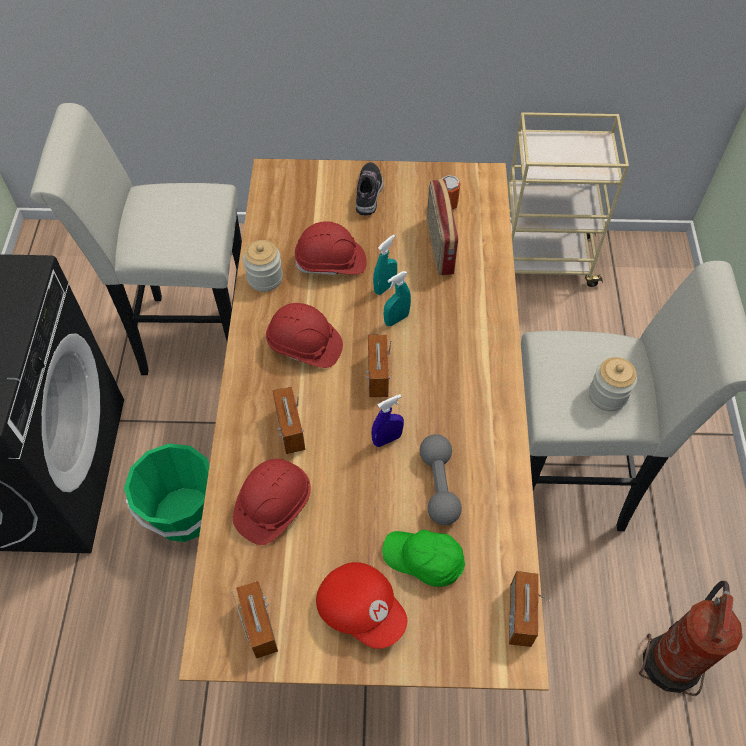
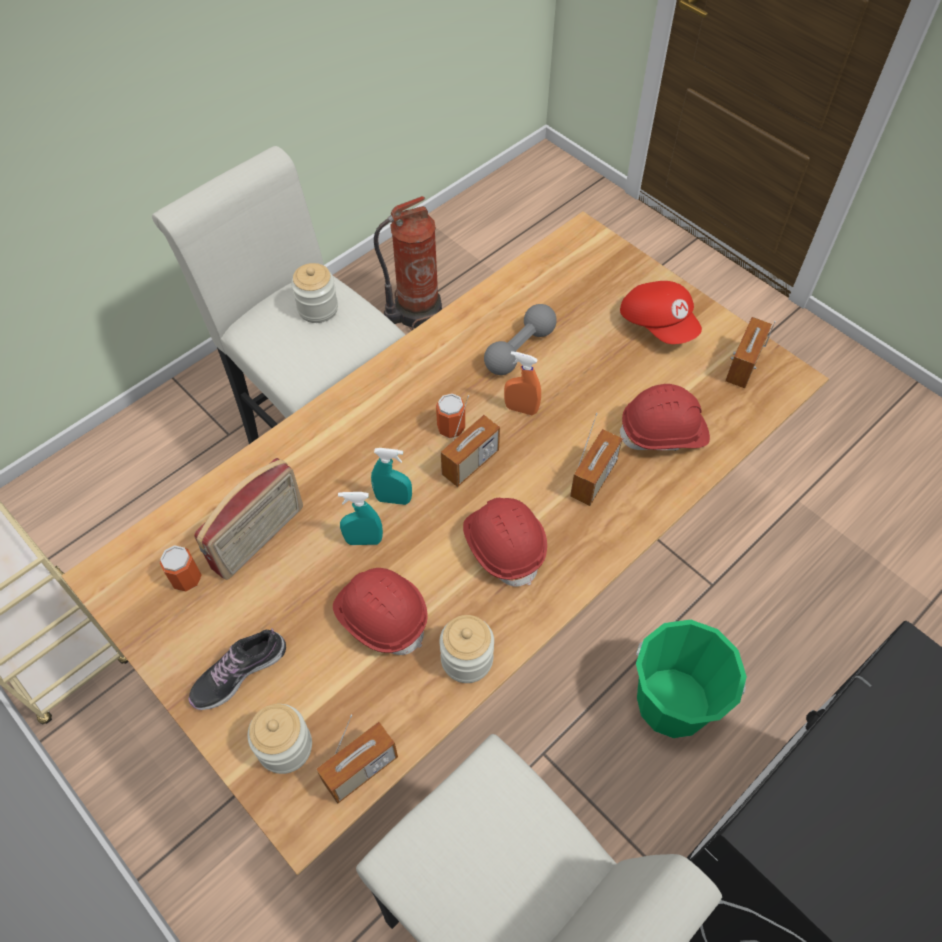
camera: 135 degrees left, 0 degrees up
(311, 186) = (285, 747): none -> jar
(361, 609) = (659, 324): red cap -> red cap turned 150 degrees clockwise
(387, 439) = (521, 409): blue spray bottle -> orange spray bottle
(416, 387) = (451, 428): none -> can
(424, 560) = (585, 317): green cap -> none
(520, 615) = (556, 248): radio -> radio (361, 770)

